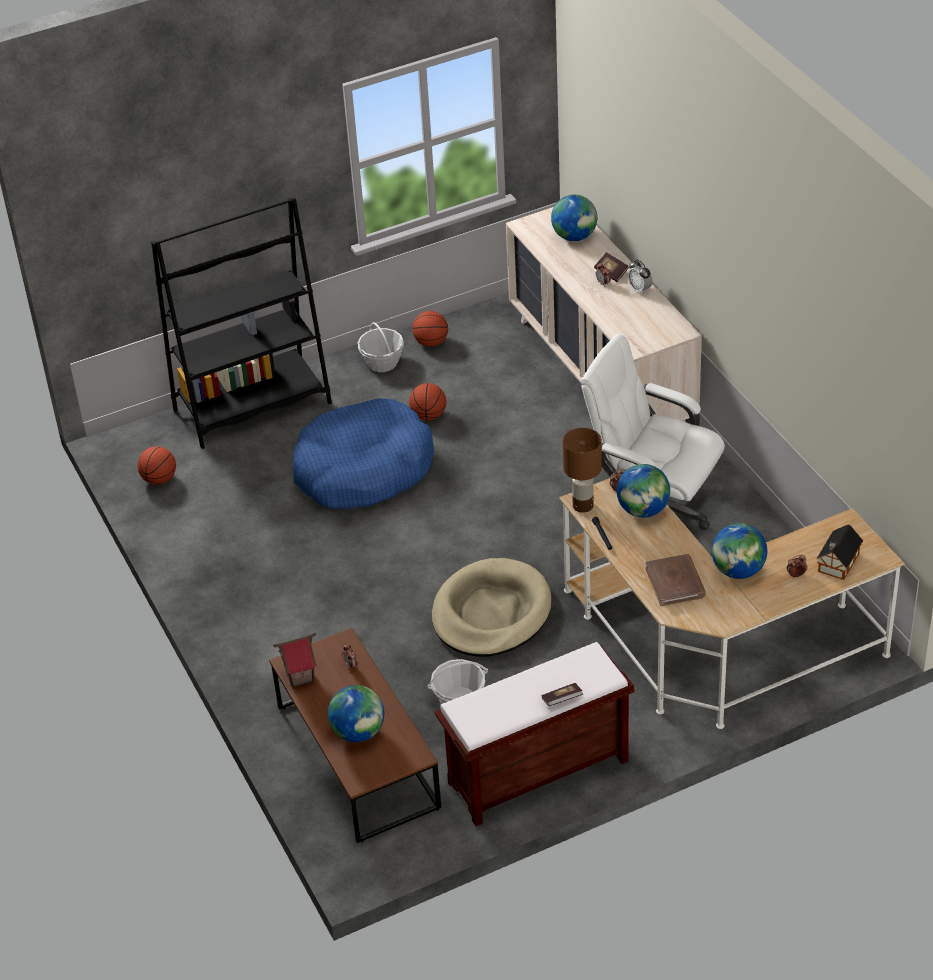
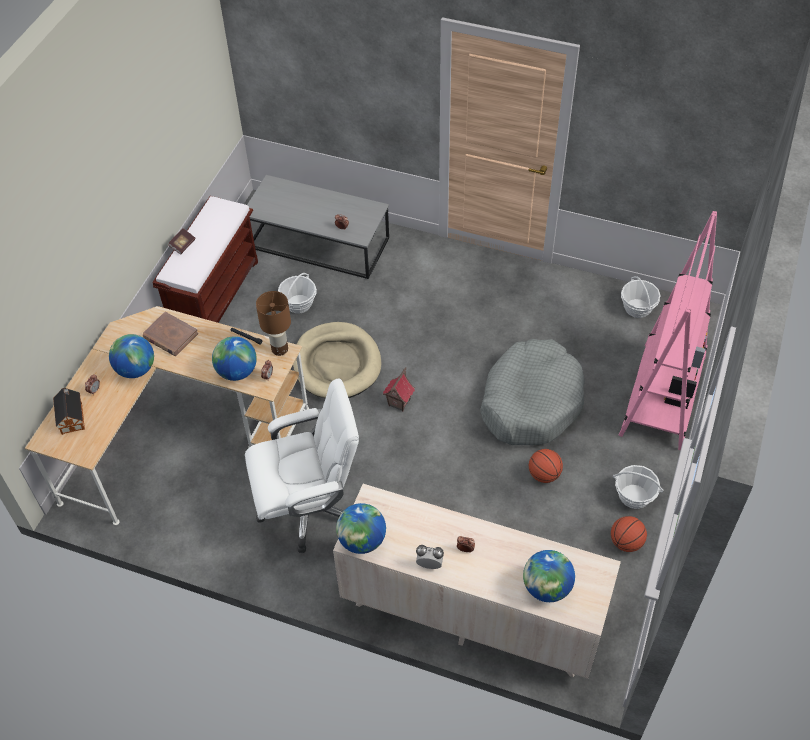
camera: 135 degrees right, 10 degrees up
(159, 479) = (637, 308): basketball -> basket
(253, 407) = (662, 395): black bookcase -> pink bookcase
(300, 677) = (361, 206): toy house -> toy house (399, 402)
(357, 757) = (319, 243): brown coffee table -> grey coffee table
(358, 732) = (297, 201): globe -> globe (362, 540)
(363, 469) = (531, 401): blue dog bed -> grey dog bed
(611, 272) = (471, 567): book -> none

